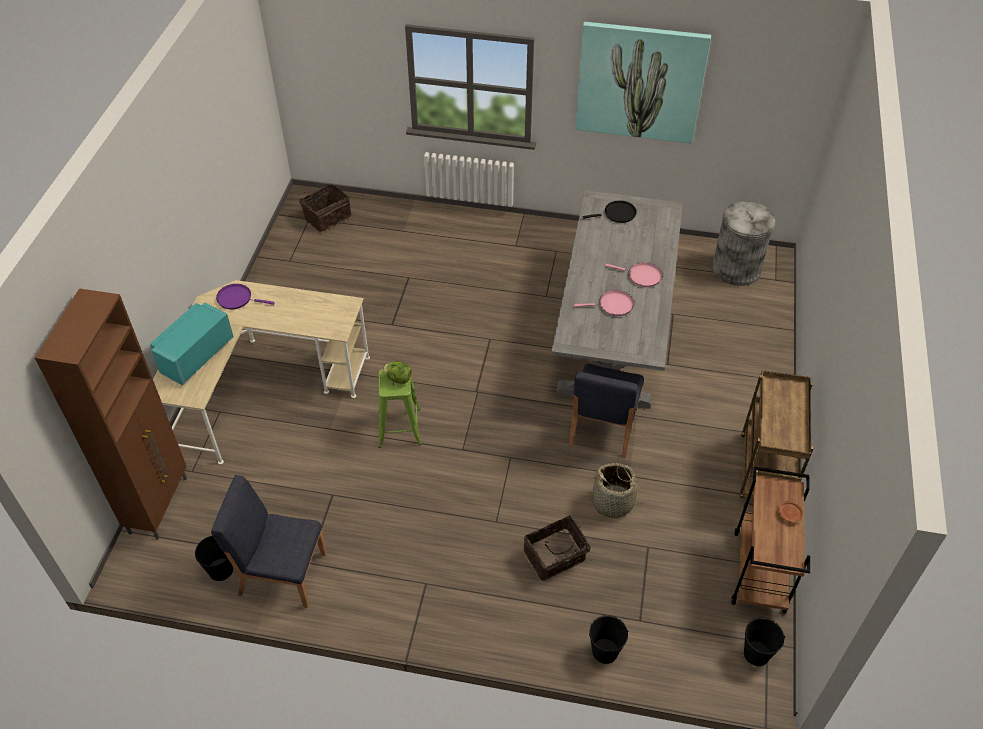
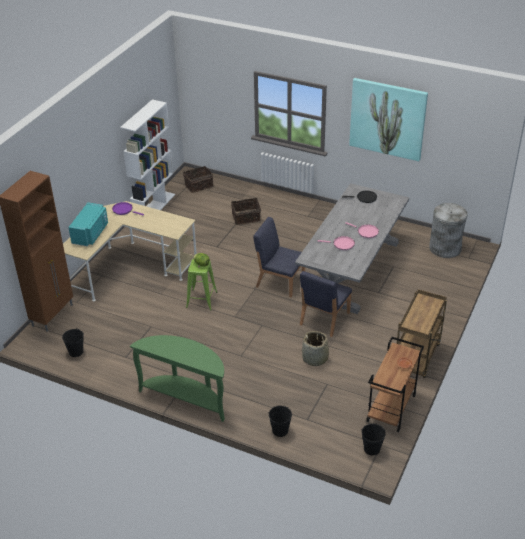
camera: 15 degrees right, 10 degrees down
(195, 355) = (91, 233): turquoise microwave -> turquoise microwave turned 150 degrees clockwise
(267, 268) = (154, 207): none -> white bookcase
(281, 572) = (109, 359): blue chair -> blue chair (280, 281)
(435, 621) = (186, 397): none -> green console table
(555, 557) = (269, 379): basket -> basket (246, 218)

